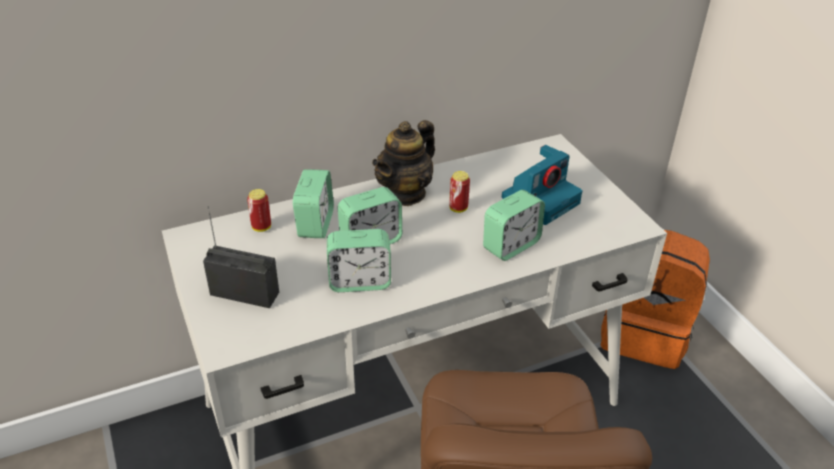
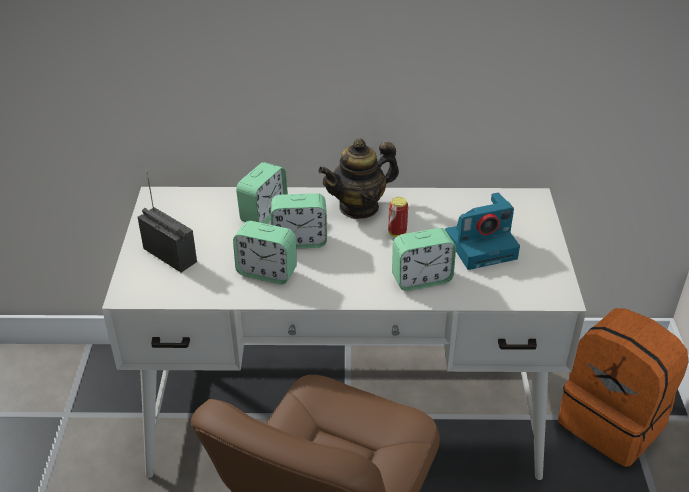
camera: 25 degrees right, 0 degrees up
(261, 227) = (218, 204): can -> none

